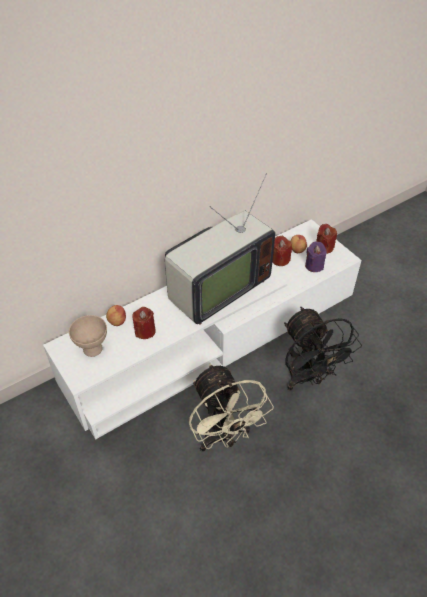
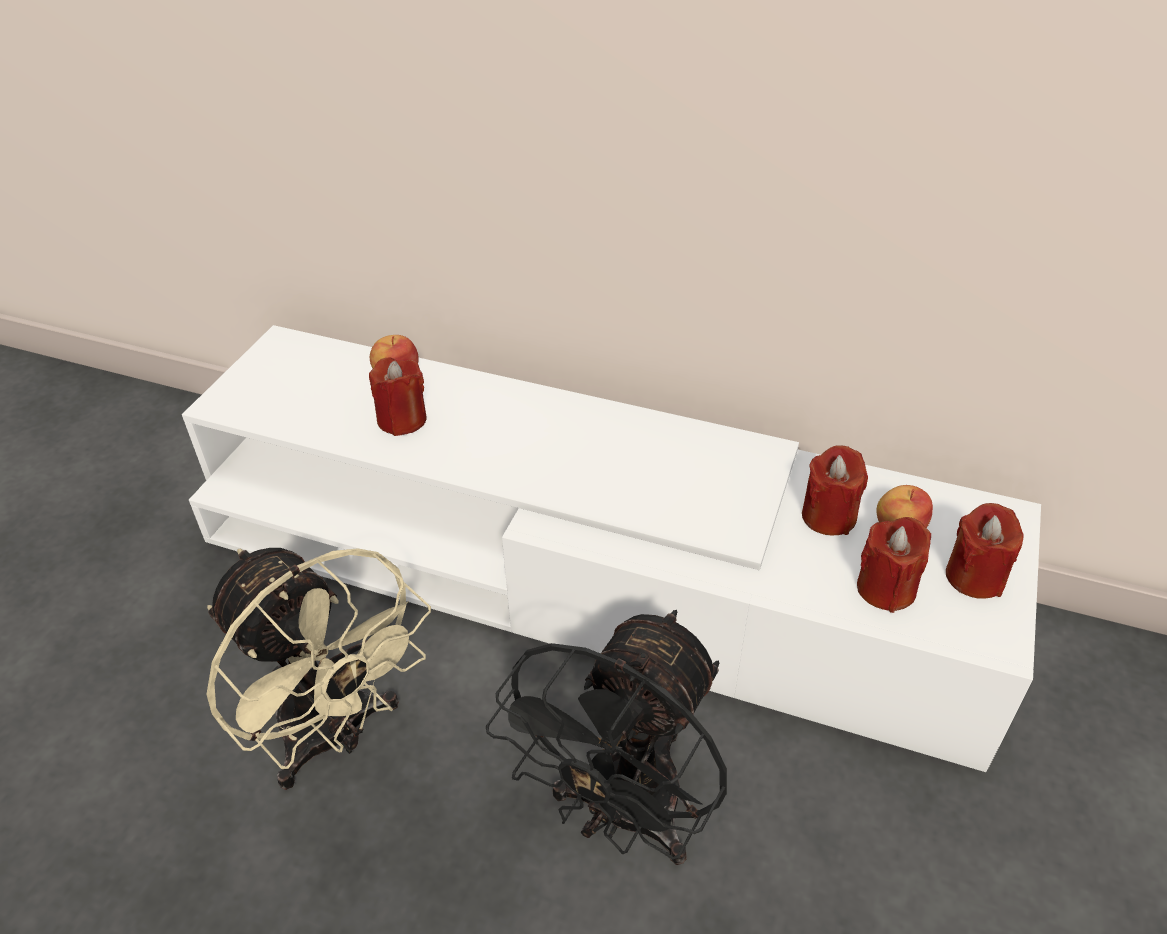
camera: 55 degrees right, 5 degrees down
(93, 349) = (306, 381): beige bowl -> none
(215, 290) = (609, 457): television -> none
(223, 436) = (335, 736): beige fan -> beige fan turned 75 degrees counterclockwise
(314, 265) = (886, 588): purple candle -> red candle

